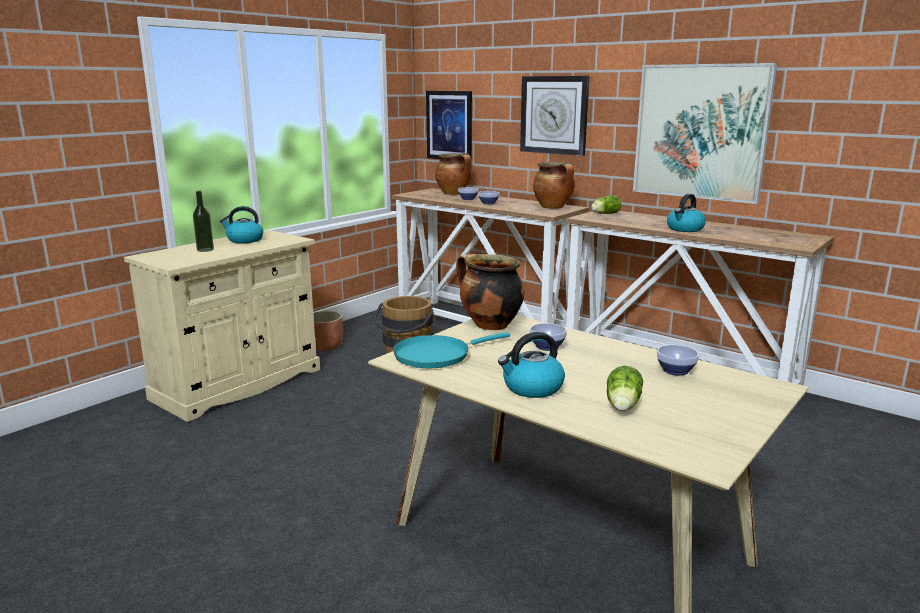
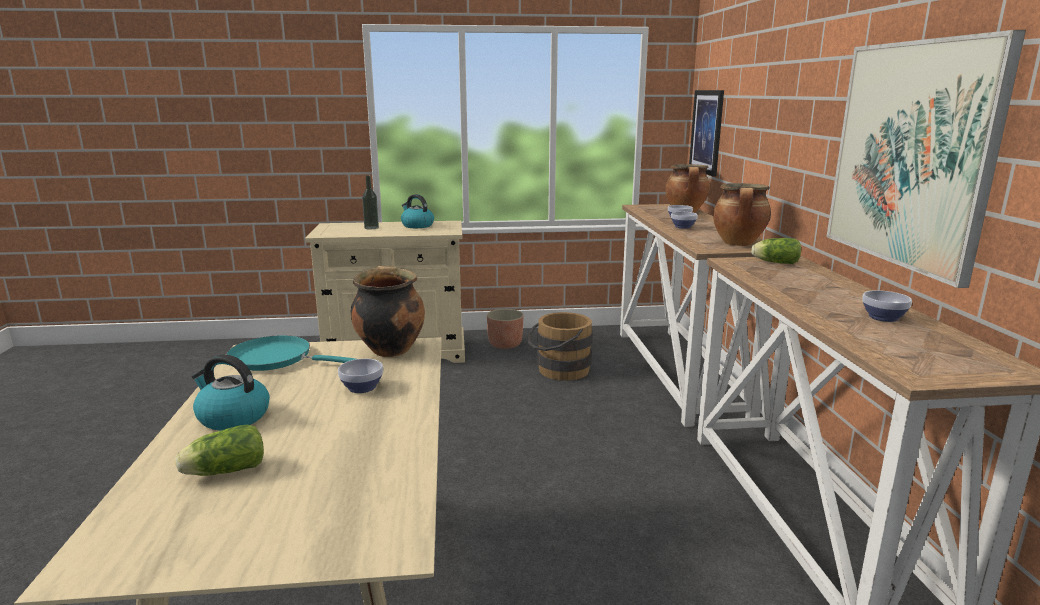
camera: 45 degrees right, 0 degrees up
(554, 115) = (778, 121): wall clock -> none
(674, 371) = (373, 466): bowl -> bowl (882, 317)
(685, 229) = (812, 303): kettle -> none

